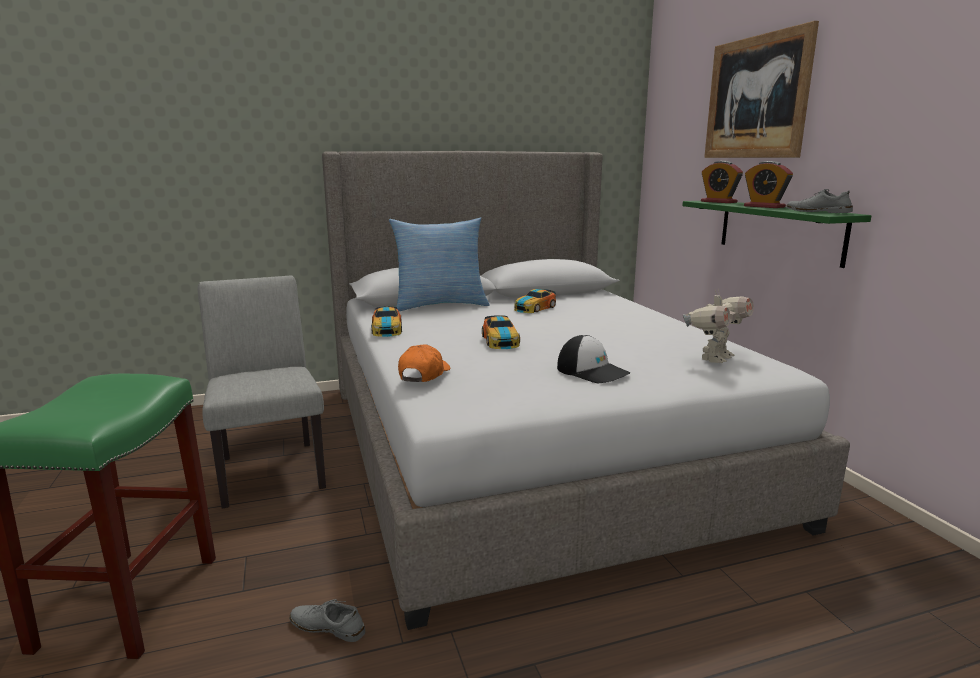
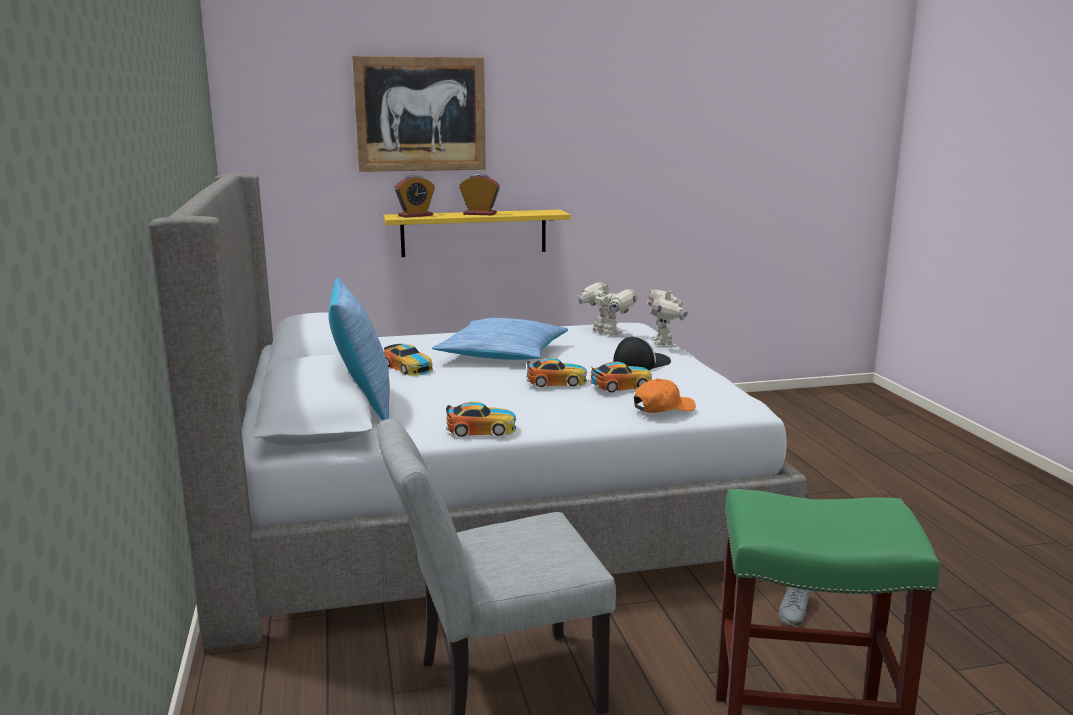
camera: 85 degrees left, 0 degrees up
(424, 374) = (663, 408): orange cap -> orange cap turned 135 degrees clockwise
(490, 359) = (621, 385): none -> toy car
(592, 327) = (502, 354): none -> pillow
(697, 382) = (664, 342): none -> toy robot
(764, 206) = (480, 214): alarm clock -> alarm clock turned 135 degrees counterclockwise
(779, 230) = (474, 233): green shelf -> yellow shelf
(818, 212) = (536, 212): grey shoe -> none

